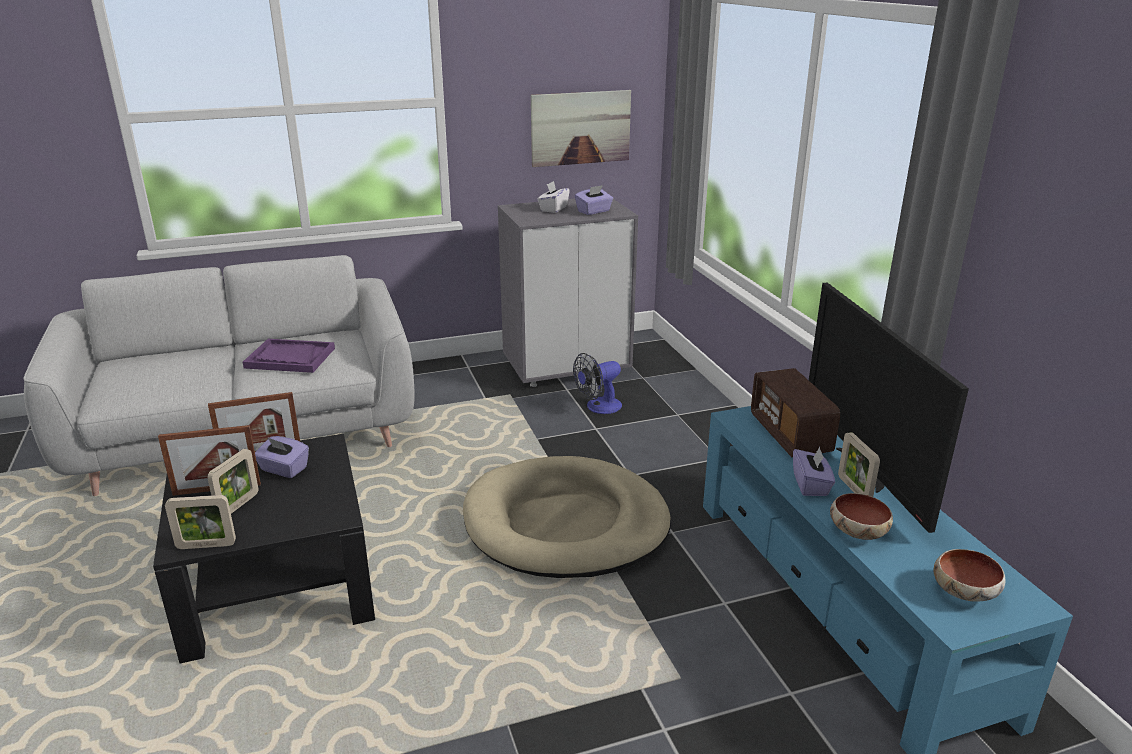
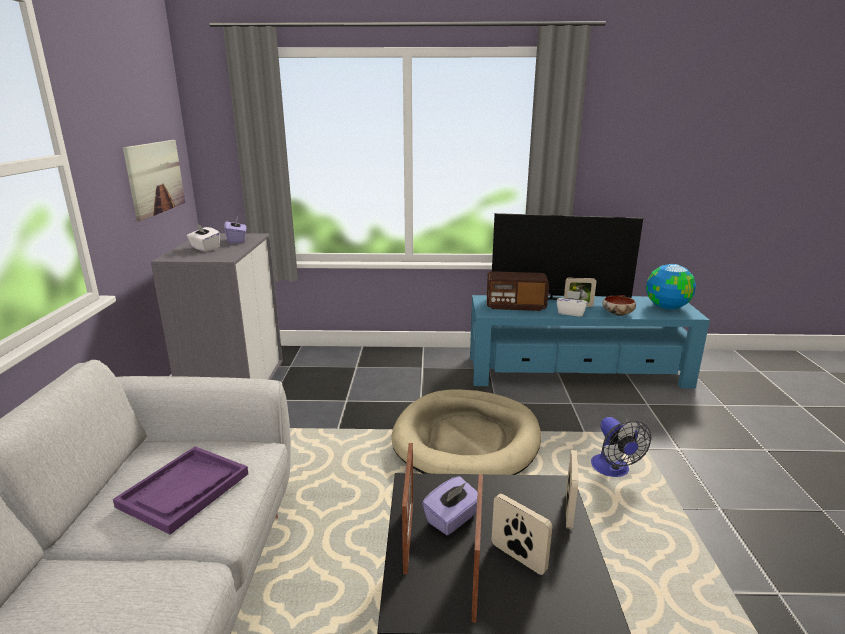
camera: 70 degrees left, 5 degrees down
(206, 545) = (595, 586): picture frame -> picture frame (568, 511)
(598, 407) = (315, 392): fan -> fan (613, 470)
(811, 485) = (571, 313): purple tissue box -> white tissue box
(964, 591) = (666, 307): bowl -> globe

